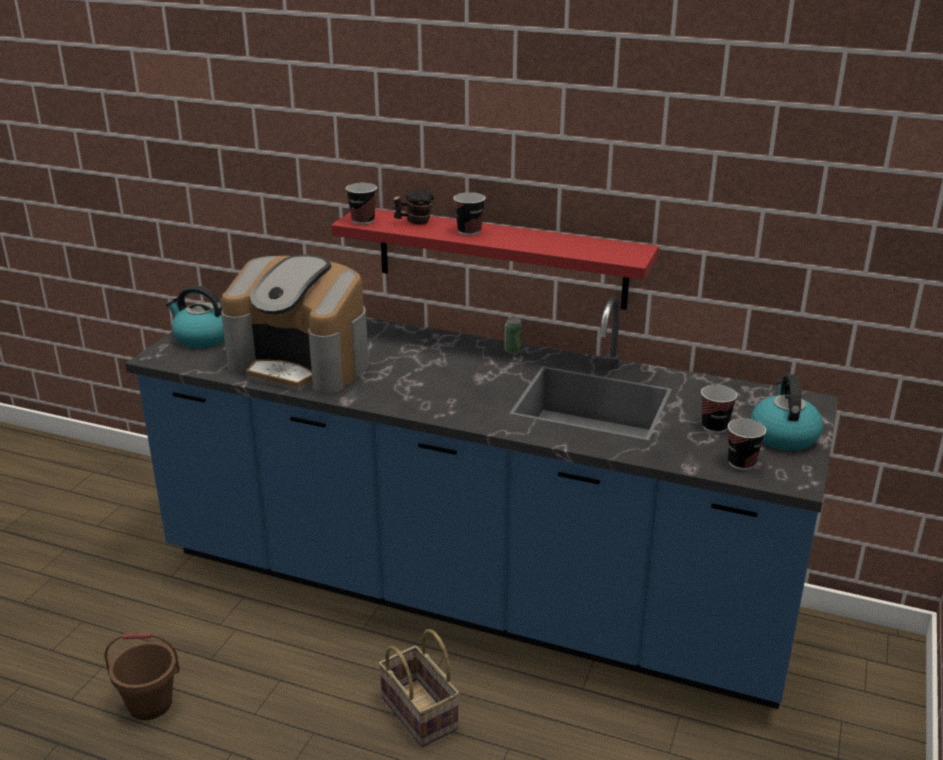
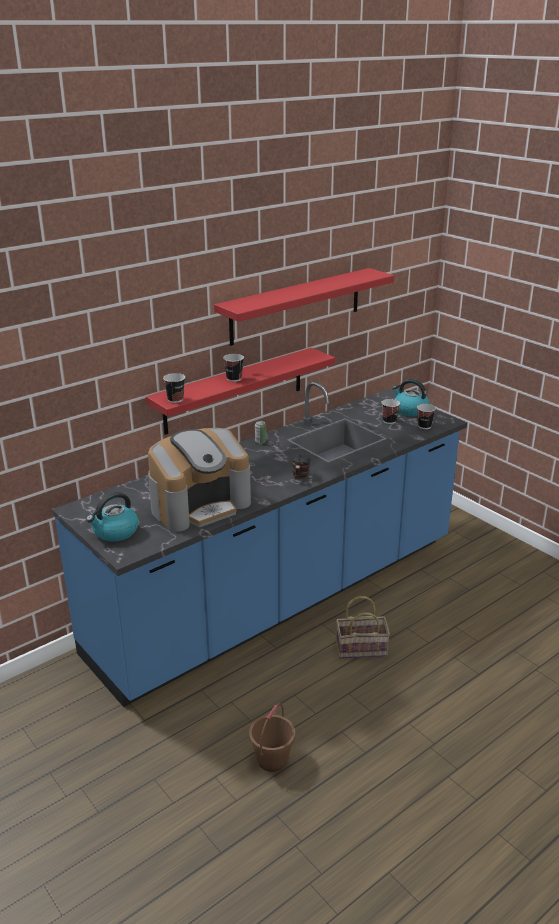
camera: 60 degrees left, 0 degrees up
(414, 222) = (198, 388): mug -> mug (299, 477)
(631, 162) = (296, 306): none -> red shelf

